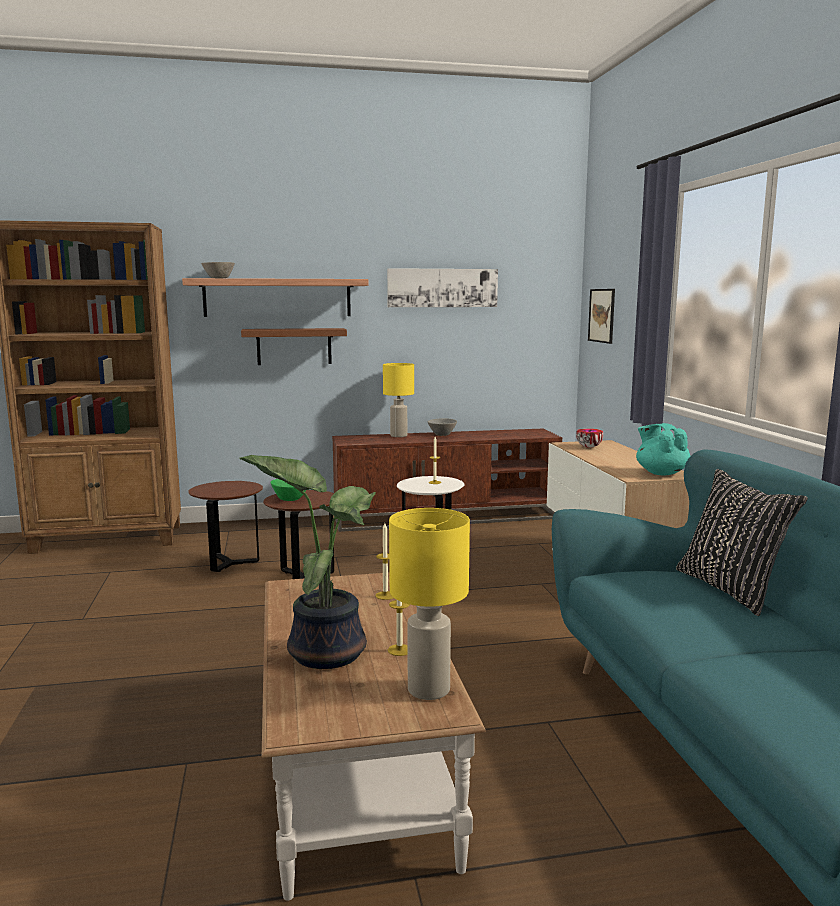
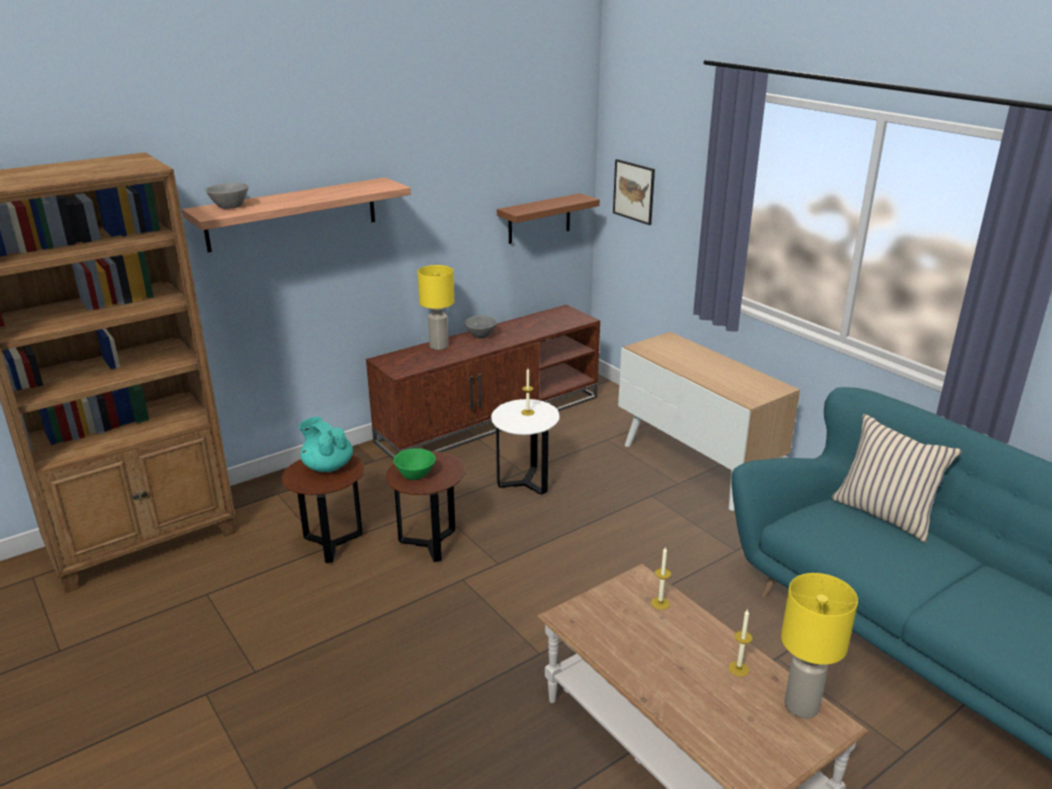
camera: 25 degrees left, 15 degrees up
(294, 346) = (315, 267): brown shelf -> brown shelf (539, 219)
(325, 651) = (687, 690): potted plant -> none
(442, 288) = (467, 173): picture -> none
(589, 447) = (665, 350): bowl -> none
(661, 473) = (764, 387): turquoise teapot -> turquoise teapot (327, 466)
(731, 589) = (885, 514): black pillow -> beige pillow

